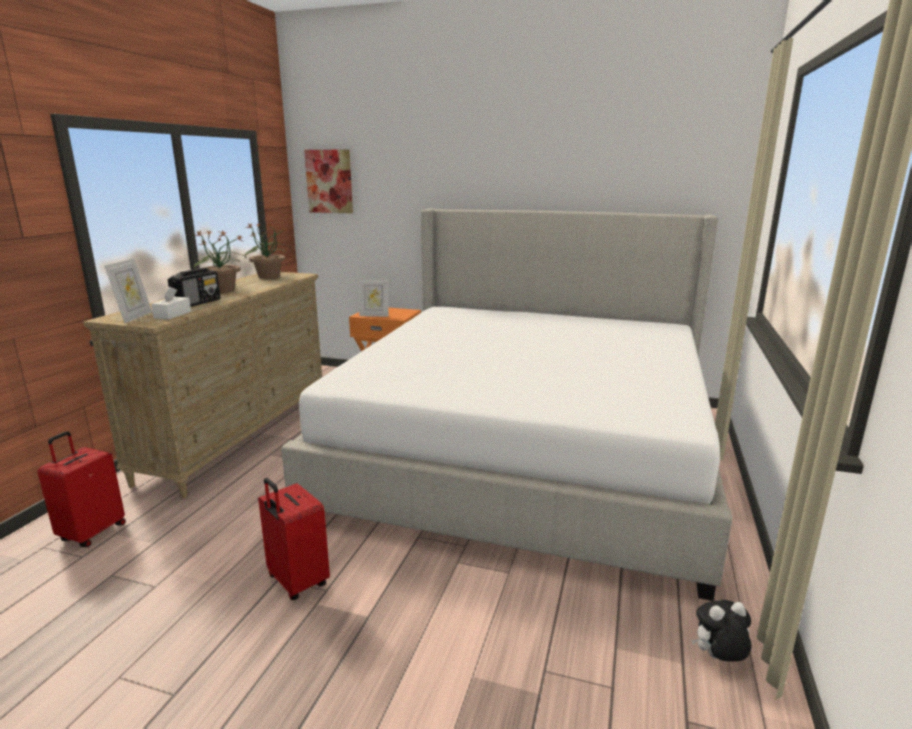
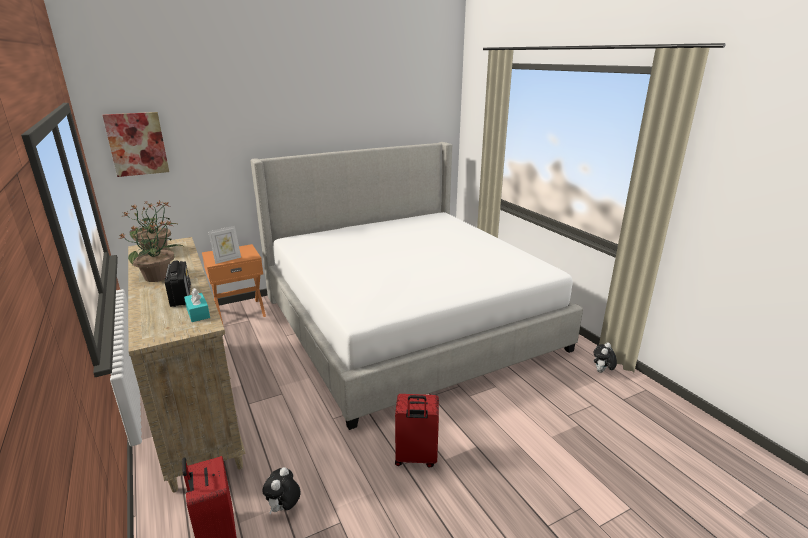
camera: 45 degrees left, 5 degrees up
(134, 317) = (169, 328): picture frame -> none
(150, 545) = (284, 508): none -> plush toy
(172, 314) = (198, 313): white tissue box -> turquoise tissue box

